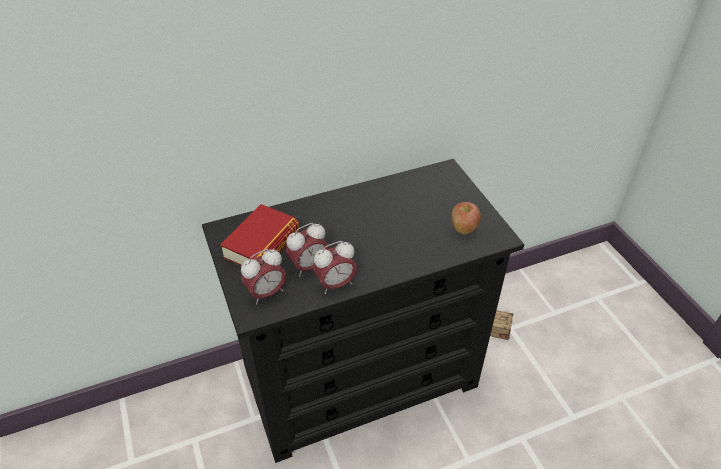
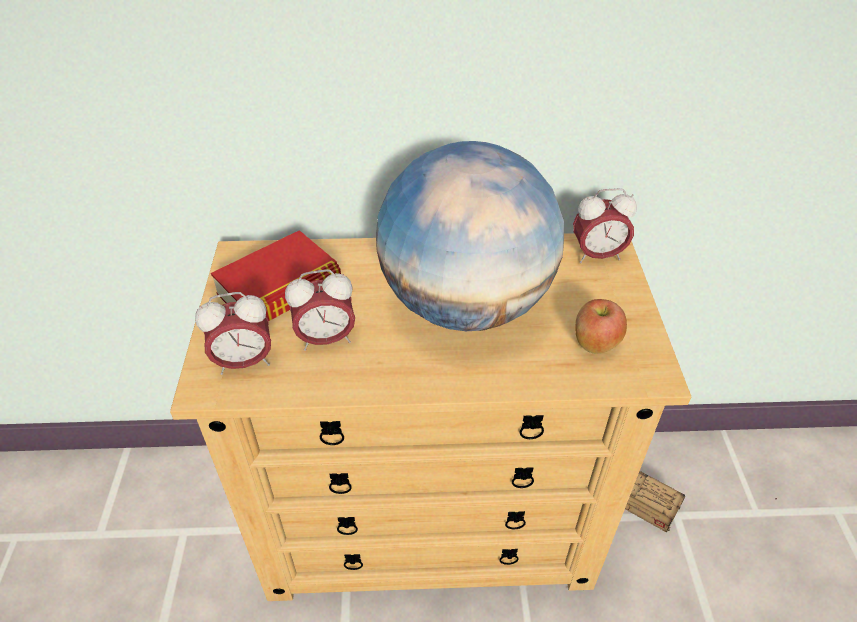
camera: 20 degrees right, 0 degrees up
(335, 284) = (350, 377): alarm clock -> alarm clock (597, 256)
(361, 377) = (430, 518): black dresser -> beige dresser
(381, 224) = (466, 304): none -> globe

